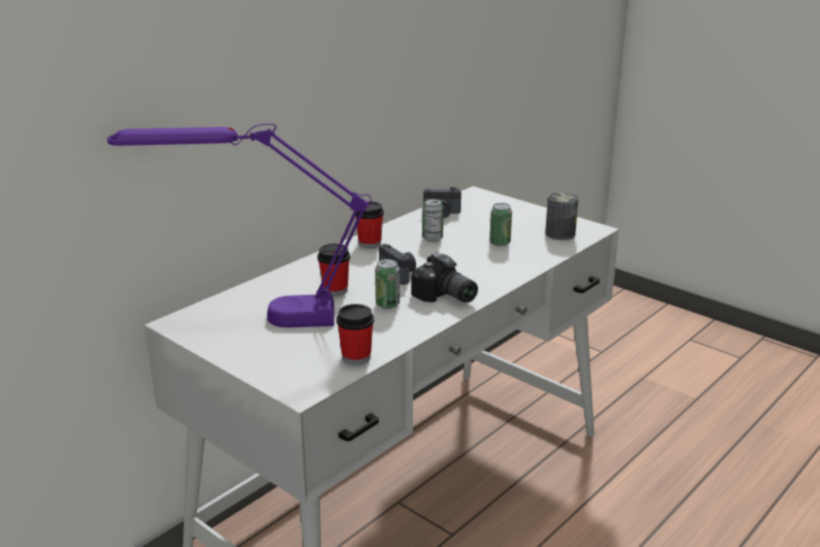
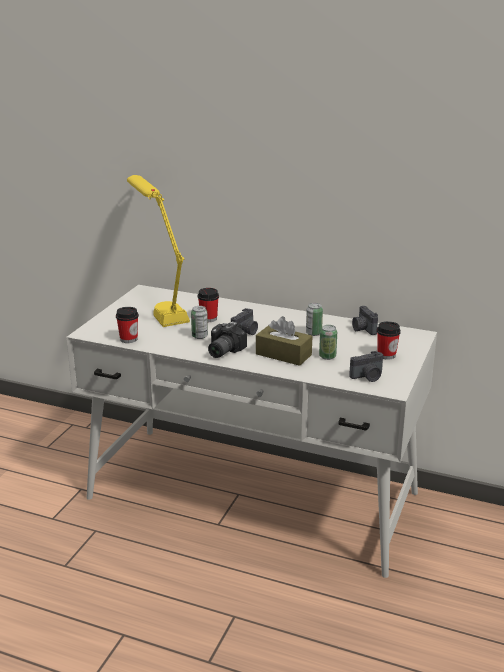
camera: 70 degrees right, 0 degrees up
(255, 317) = (160, 306): purple table lamp -> yellow table lamp
(369, 243) = (286, 316): cup -> cup (386, 355)
(479, 264) = (283, 354): none -> brown tissue box
(560, 234) = (368, 377): can -> camera

